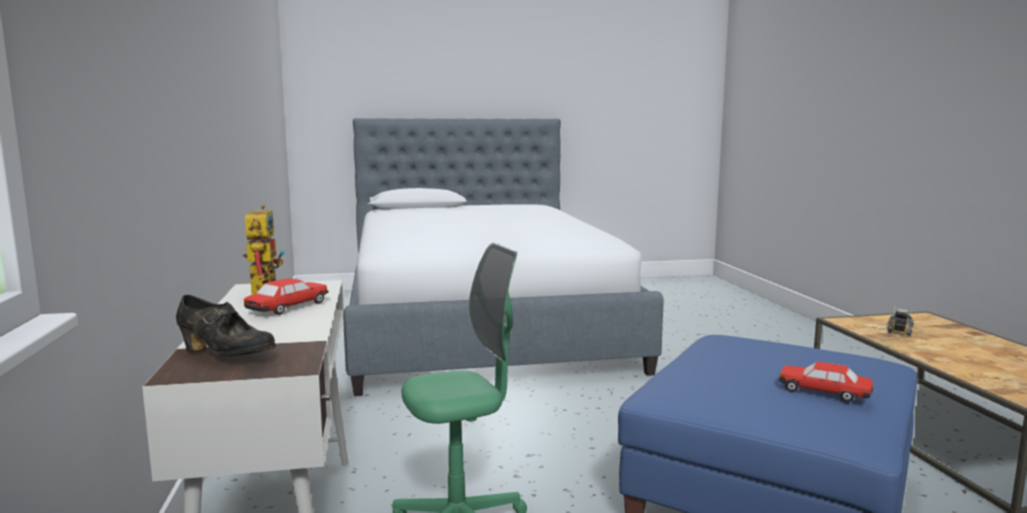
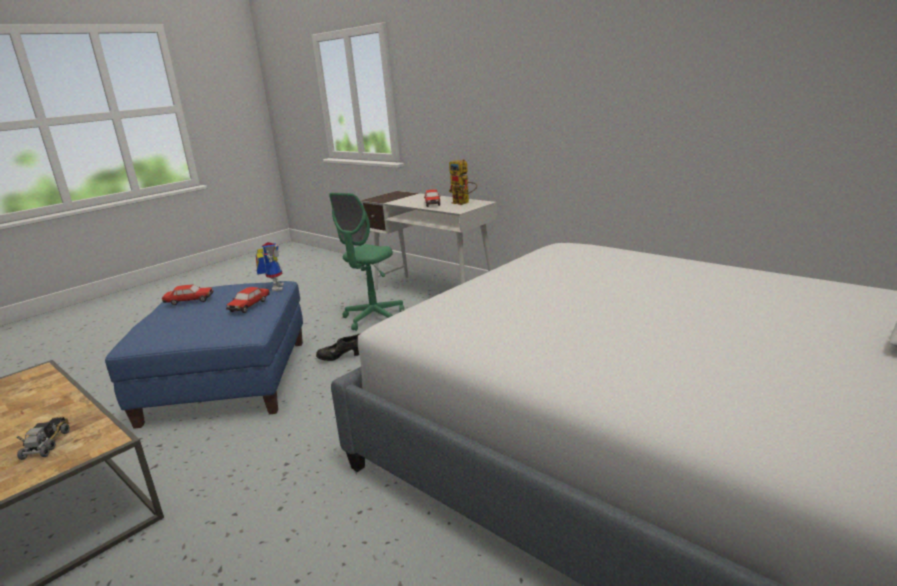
camera: 145 degrees right, 10 degrees up
(226, 356) = (398, 195): black shoe -> black shoe (341, 357)
(669, 384) = (274, 287): none -> toy robot
(717, 358) = (249, 305): none -> toy car

